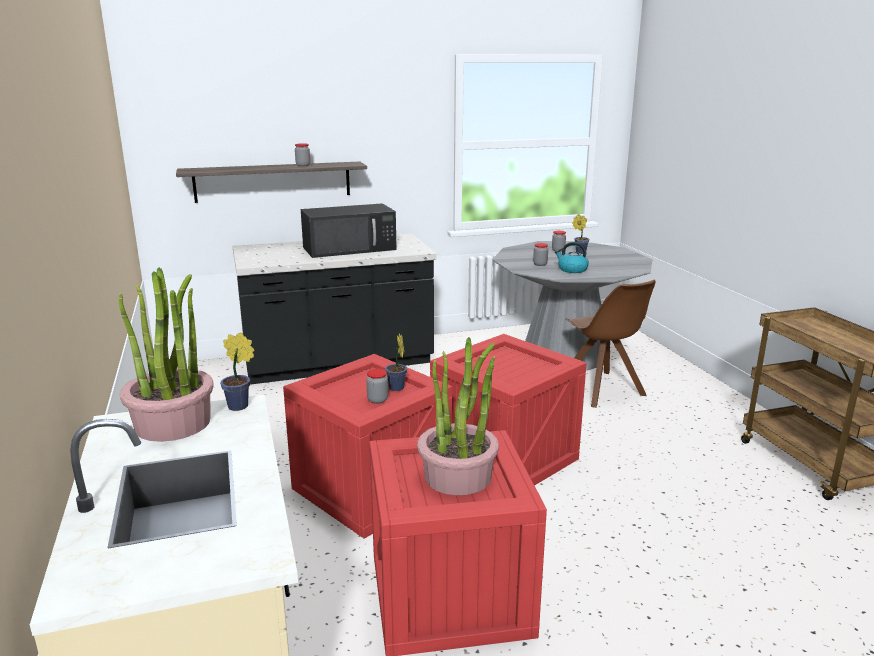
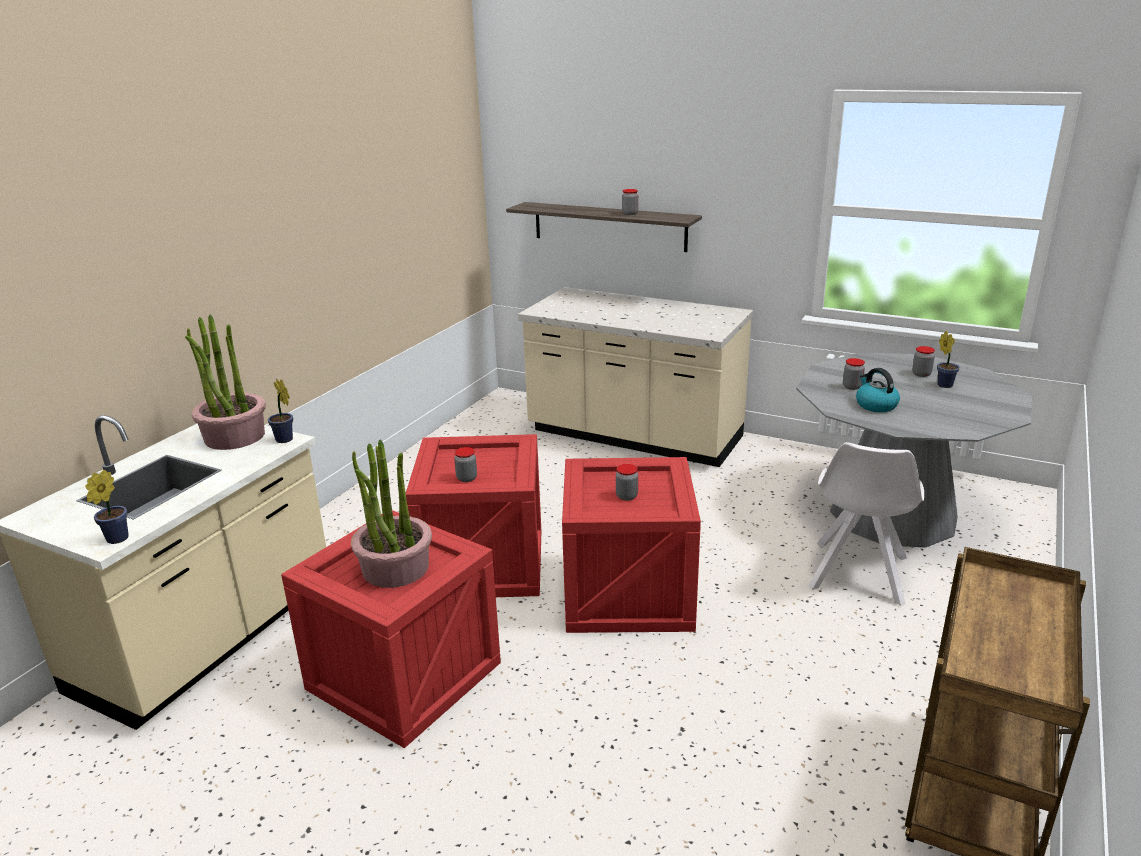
camera: 45 degrees right, 5 degrees up
(338, 363) = (634, 436): black counter -> beige counter
(350, 248) = (652, 314): black microwave -> none
(397, 389) = (498, 475): potted plant -> potted plant (115, 540)
(511, 368) = (626, 496): none -> jar
(602, 390) = (857, 574): brown chair -> white chair

